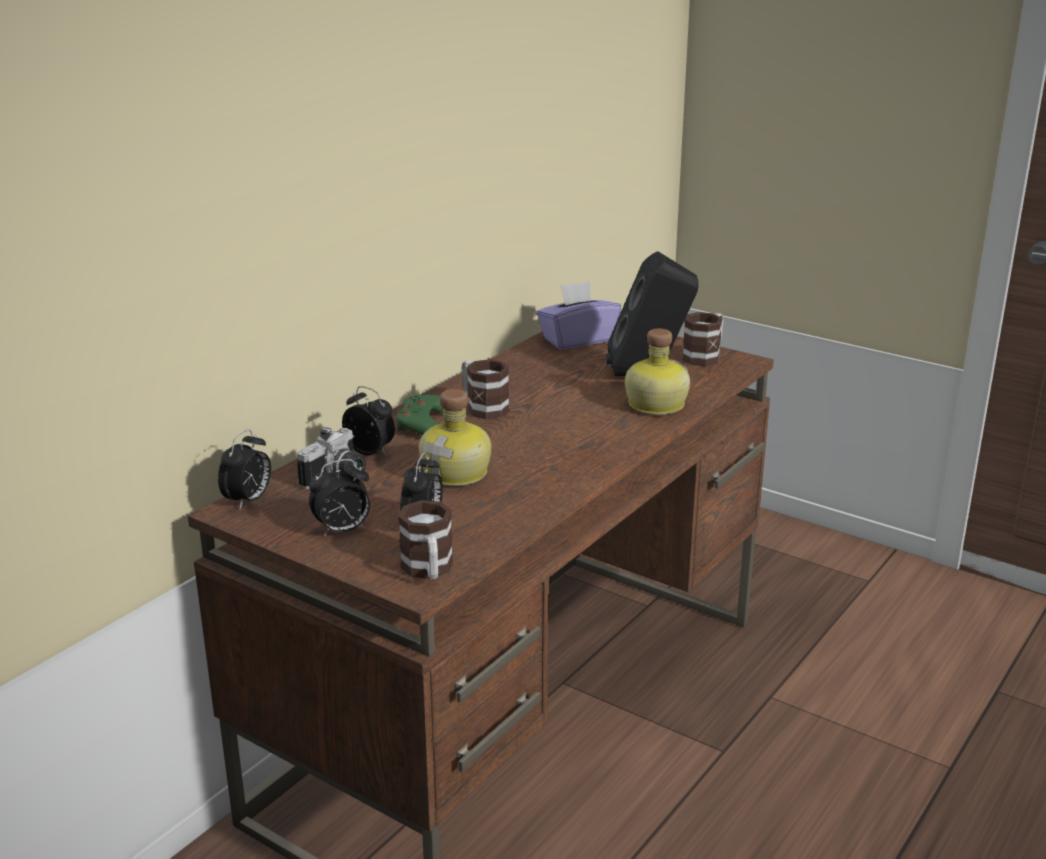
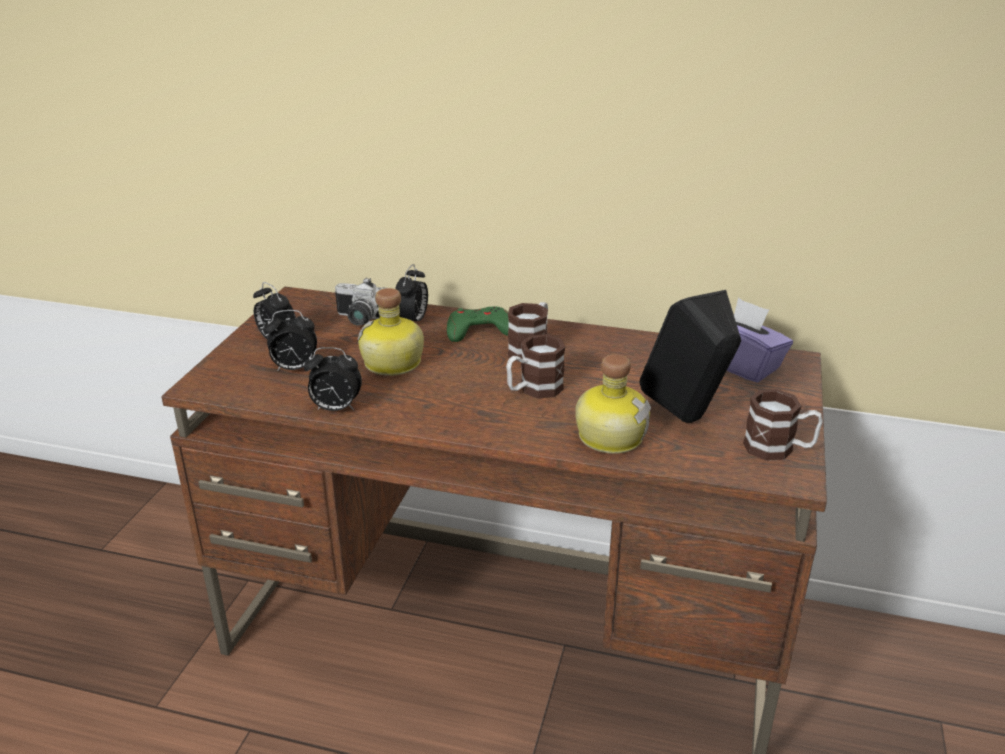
camera: 70 degrees right, 5 degrees up
(248, 501) = (311, 299): alarm clock -> alarm clock (335, 409)
(428, 571) = (223, 385): mug -> mug (533, 390)

